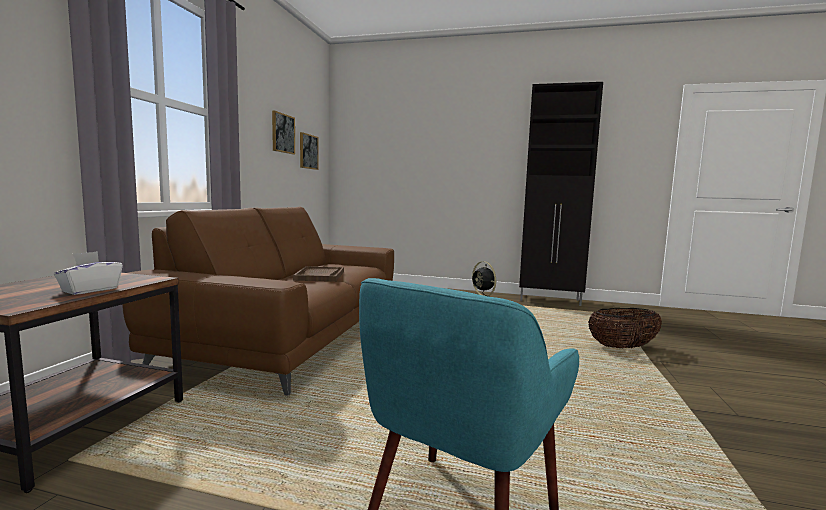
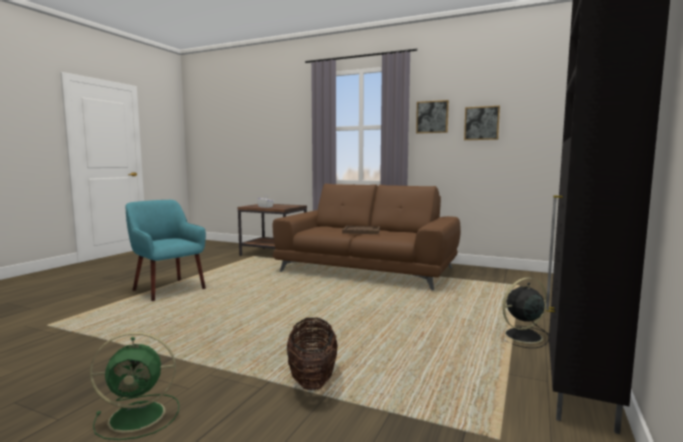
camera: 100 degrees right, 0 degrees up
(308, 151) = (530, 133): picture -> picture (432, 117)
(769, 395) = (140, 416): none -> green fan

